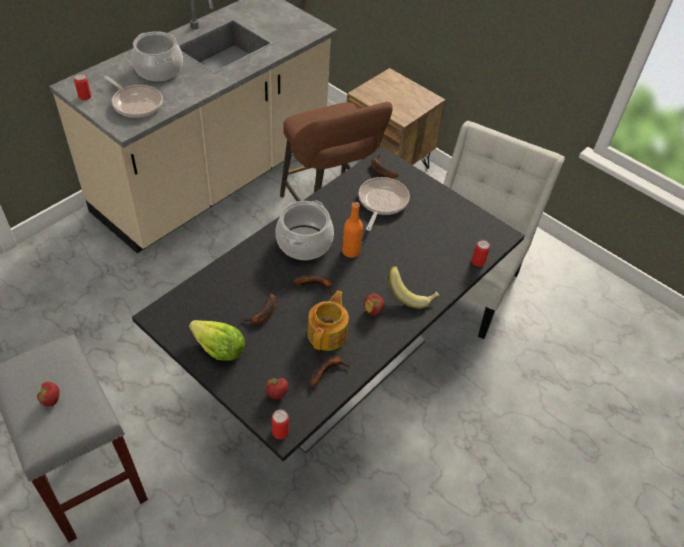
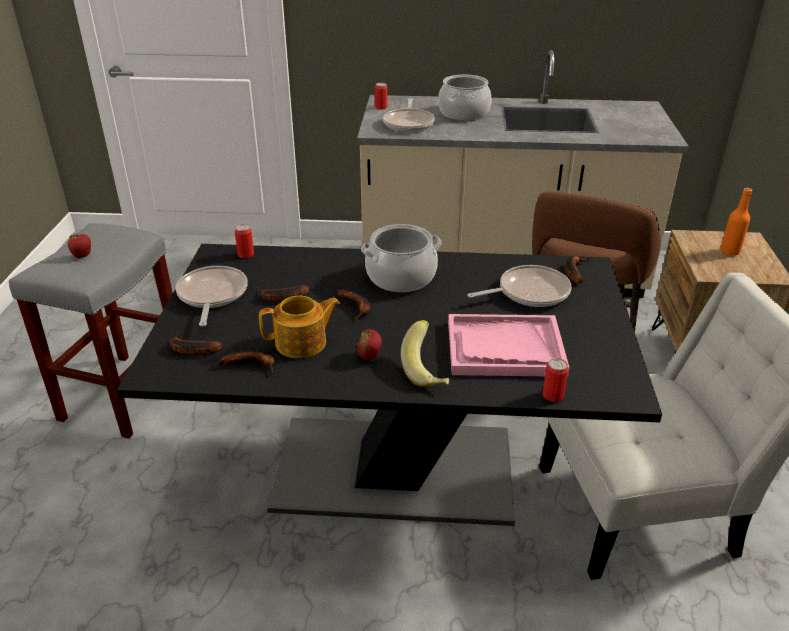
camera: 55 degrees right, 15 degrees down
(218, 349) = (212, 295): lettuce -> frying pan
(277, 395) = (190, 350): apple -> banana
(280, 432) = (146, 372): can -> can (246, 254)
(351, 251) = (430, 306): orange bottle -> orange bottle (729, 252)
(422, 250) = (504, 348): none -> pink tray

